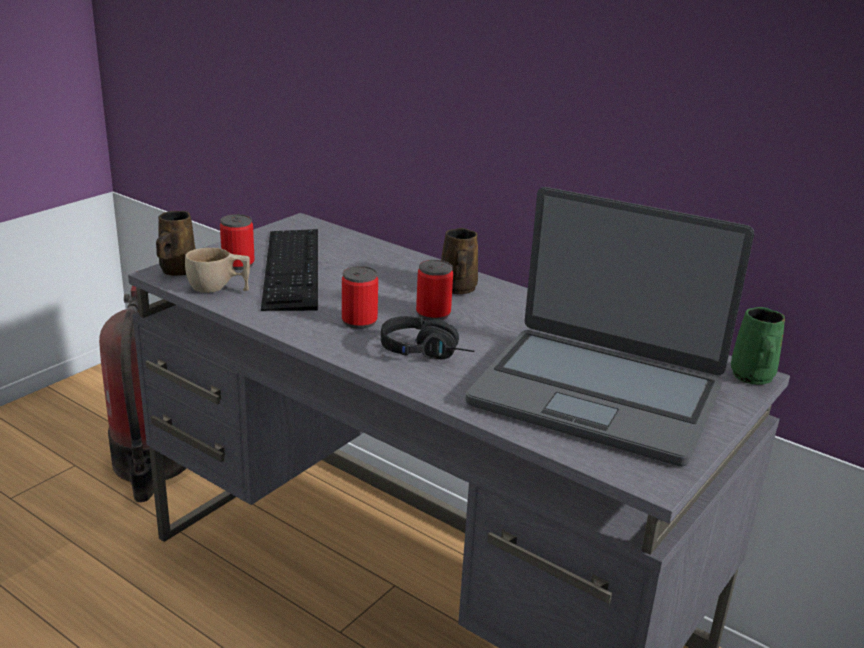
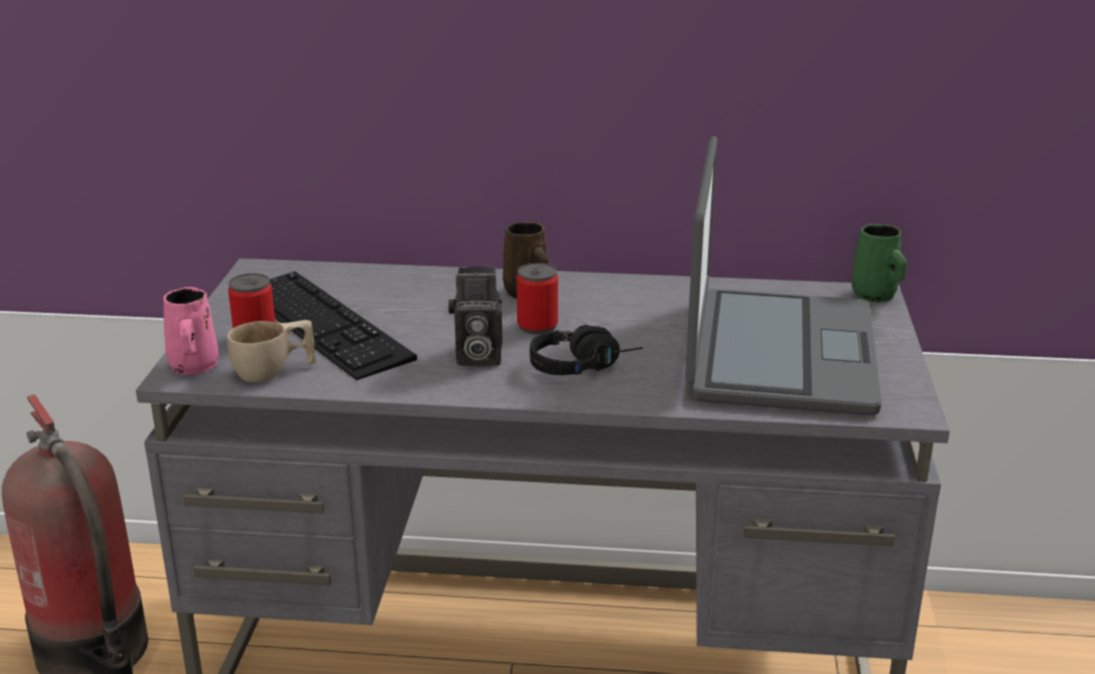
camera: 30 degrees left, 0 degrees up
(177, 271) = (193, 367): brown mug -> pink mug
(359, 321) = (476, 357): can -> camera
(597, 395) = (778, 354): laptop -> laptop turned 75 degrees counterclockwise

